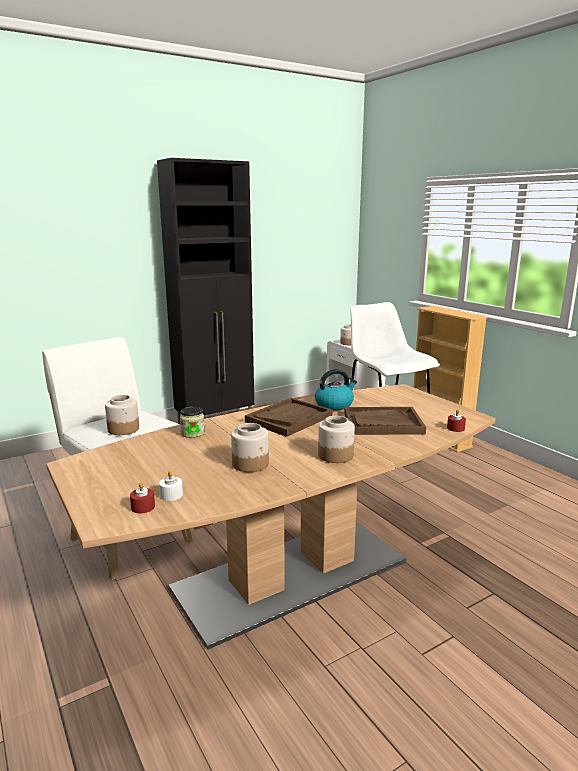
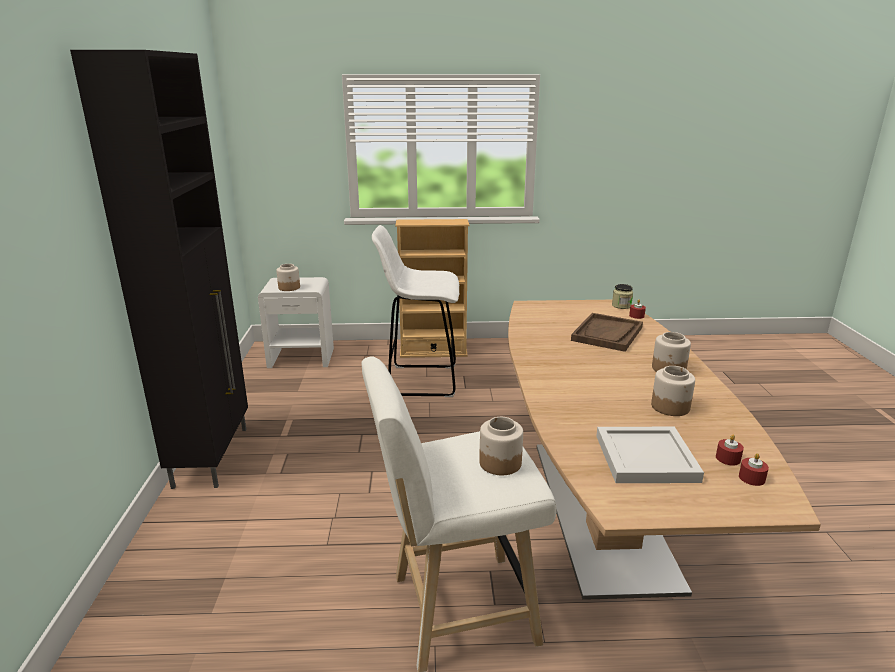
camera: 60 degrees left, 5 degrees up
(148, 465) = (647, 459): none -> white tray
(171, 495) = (728, 458): white candle -> red candle
(192, 433) = (570, 418): jar -> jar (621, 305)
(289, 418) = (565, 365): brown tray -> none
(334, 404) = (544, 338): kettle -> none

